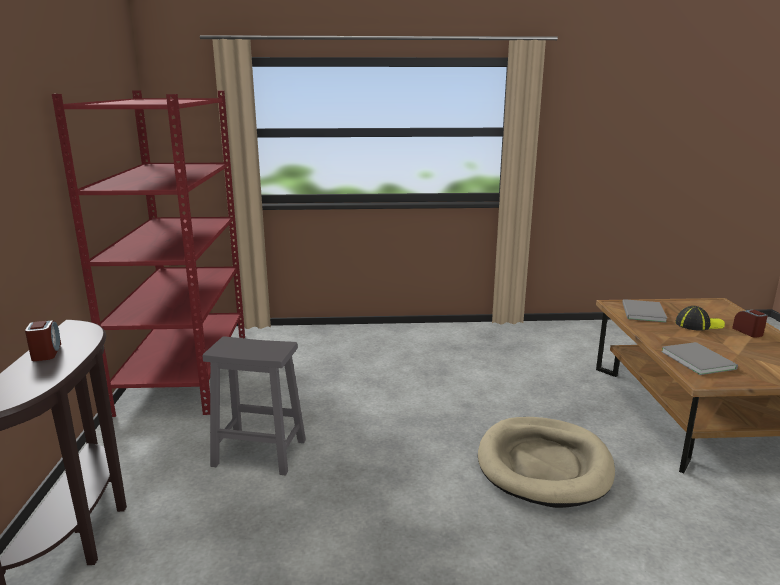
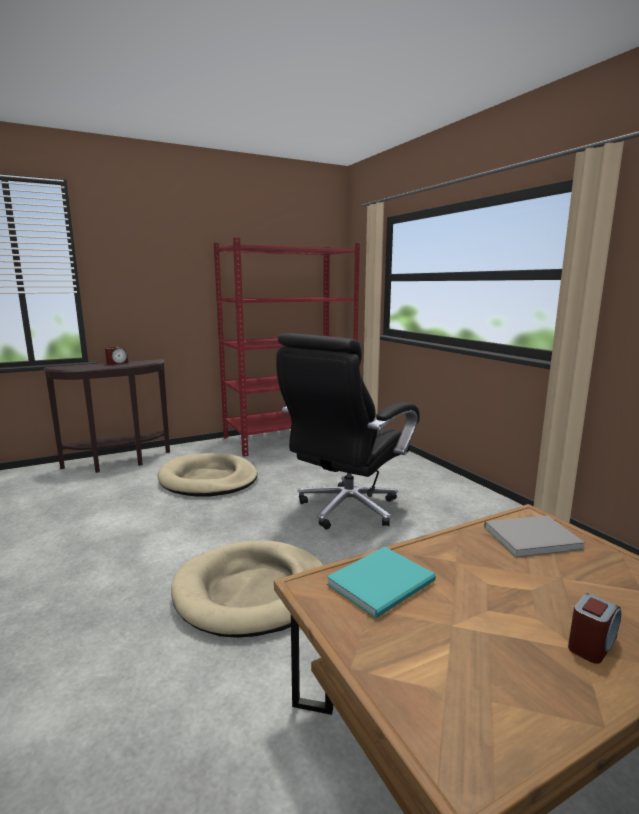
camera: 65 degrees right, 5 degrees down
(261, 453) = (208, 479): grey stool -> beige dog bed
(424, 389) = (345, 511): none -> black office chair
(697, 359) = (384, 583): grey book -> turquoise book
(699, 324) = (550, 586): cap -> none

